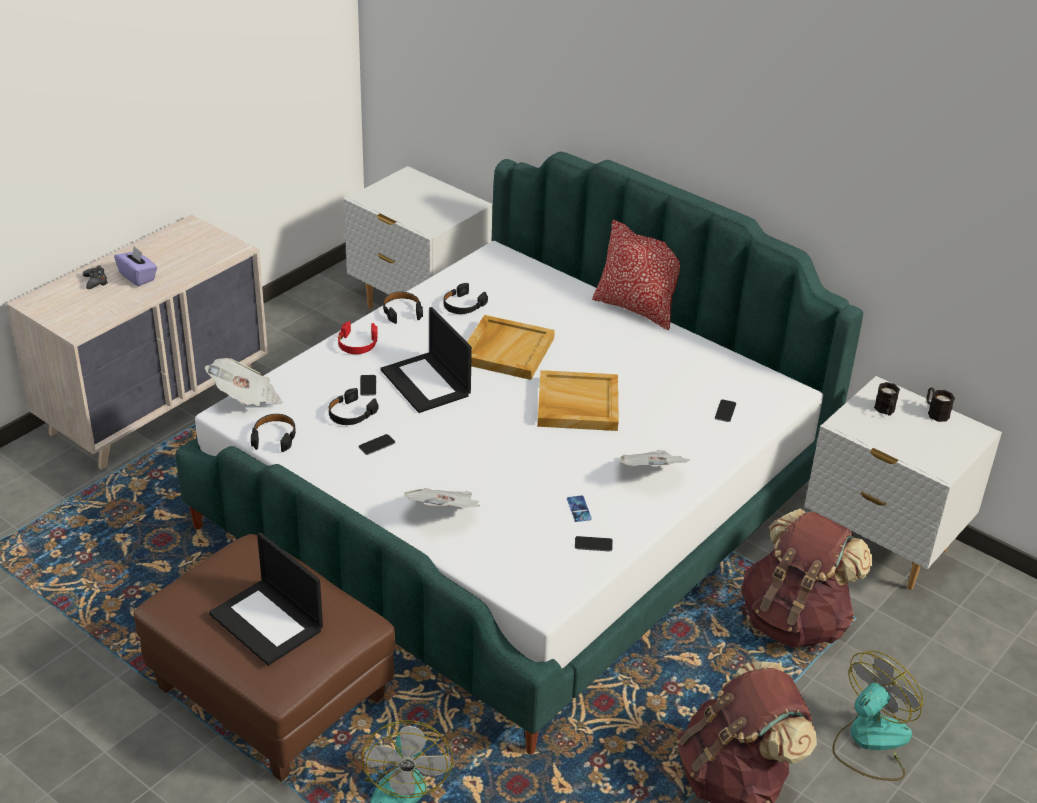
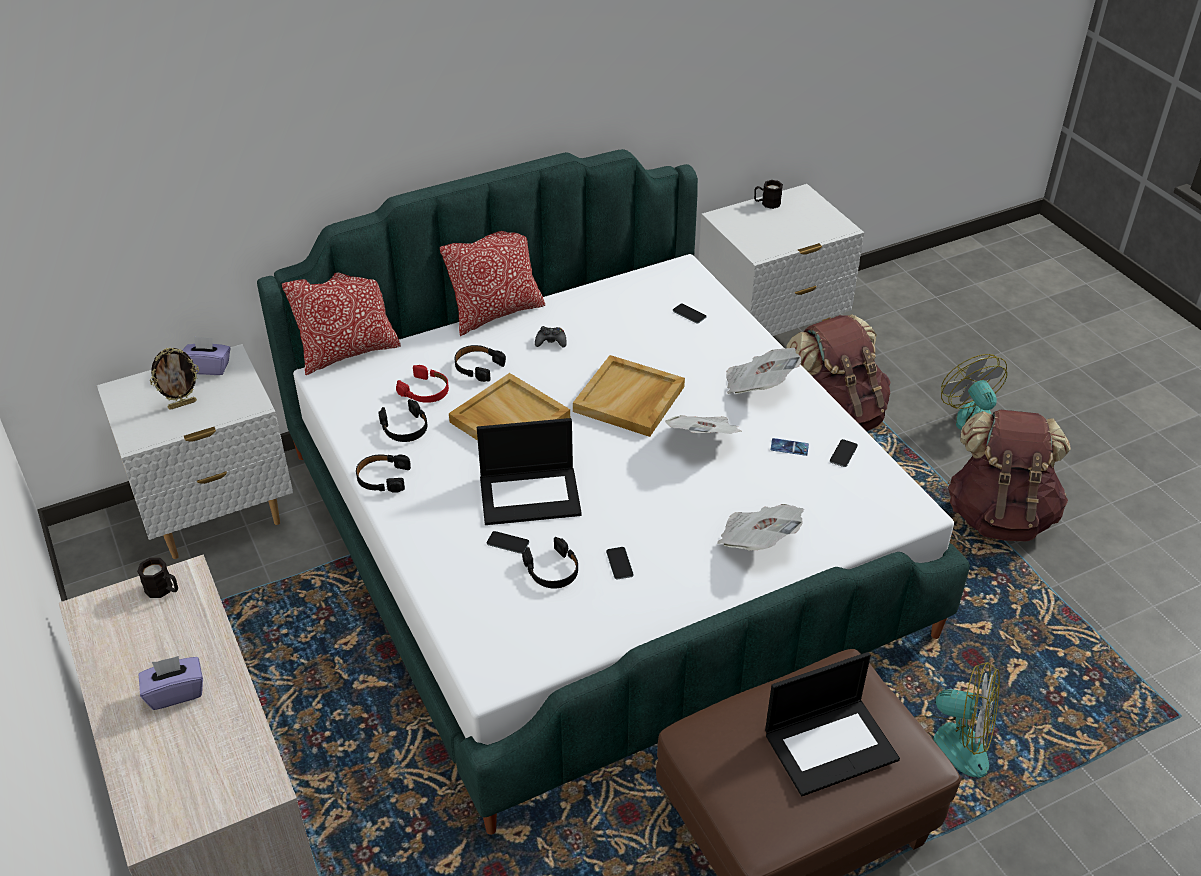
camera: 65 degrees left, 5 degrees up
(95, 281) = (151, 743): black game controller -> black game controller (551, 341)
(246, 399) = (471, 656): newspaper -> newspaper (704, 439)
(274, 437) = (563, 646): black headphones -> black headphones (478, 367)
(357, 344) = (422, 531): red headphones -> red headphones (425, 391)
(410, 202) = (182, 404): none -> picture frame
(456, 199) = (208, 367): none -> purple tissue box
(531, 256) = (349, 352): none -> pillow
(885, 410) = (752, 226): black mug -> black mug (163, 590)

